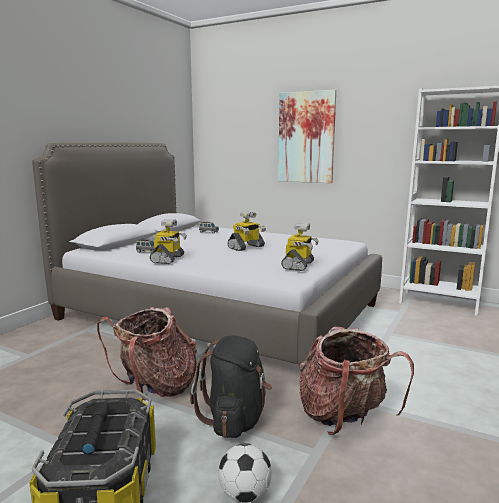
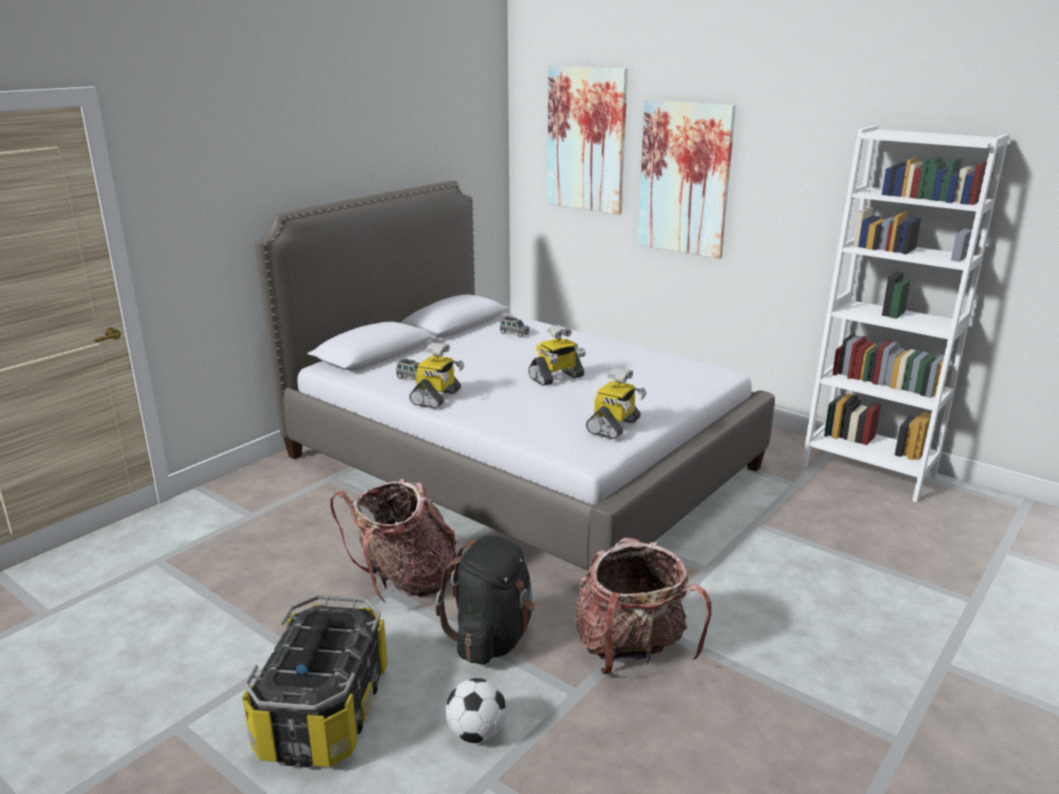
camera: 10 degrees right, 10 degrees up
(243, 121) = (586, 139): none -> picture

